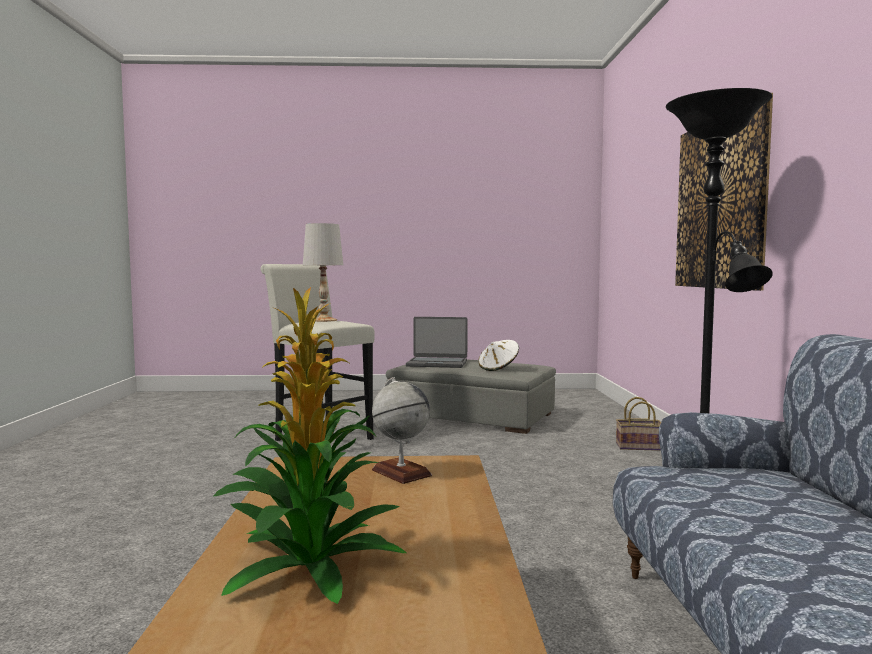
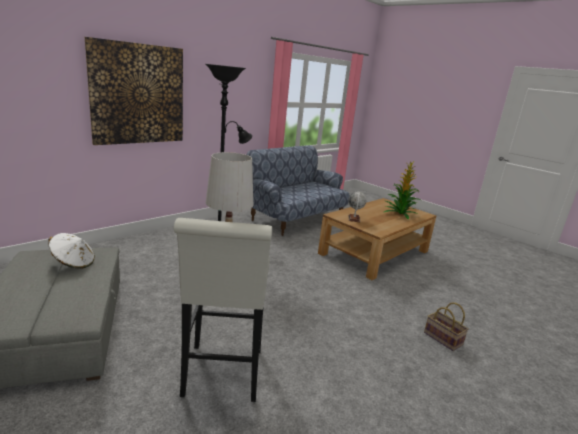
camera: 135 degrees left, 15 degrees up
(437, 364) = (56, 301): laptop -> none
(640, 446) = (122, 249): basket -> basket (441, 338)

